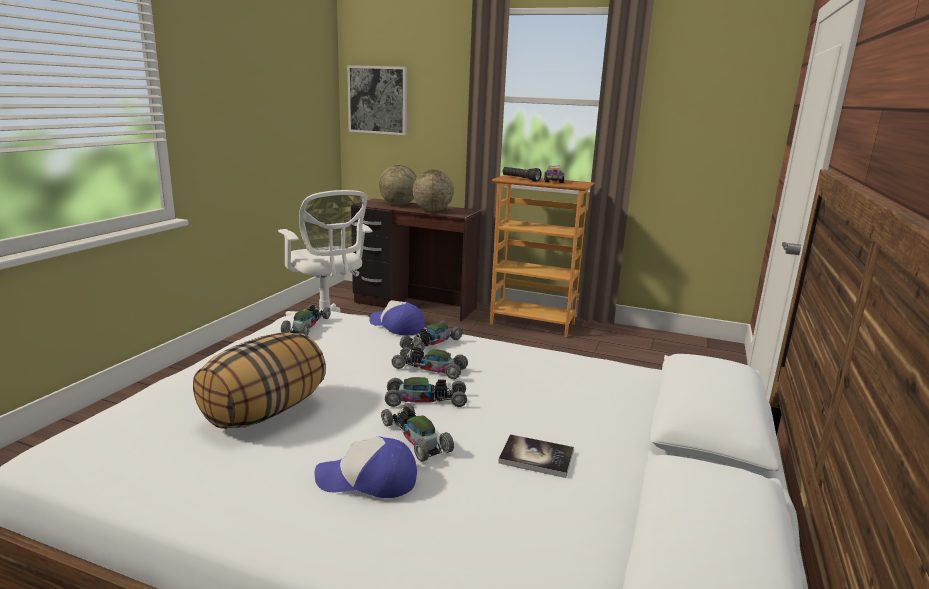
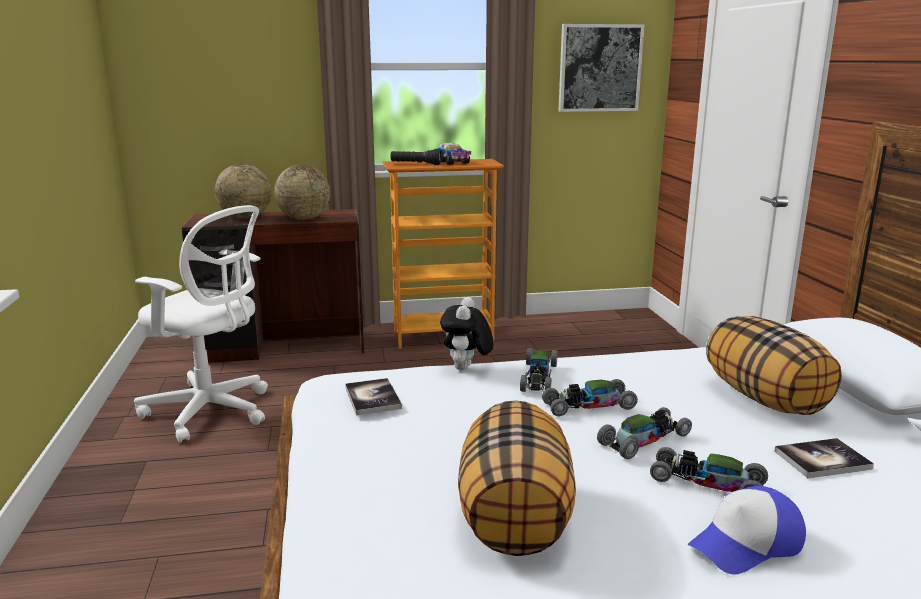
camera: 30 degrees left, 0 degrees up
(307, 326) = (372, 398): toy car -> book
(378, 100) = (175, 76): picture -> picture (599, 68)
(396, 326) = (466, 369): cap -> plush toy
(579, 406) = (766, 399): none -> pillow

